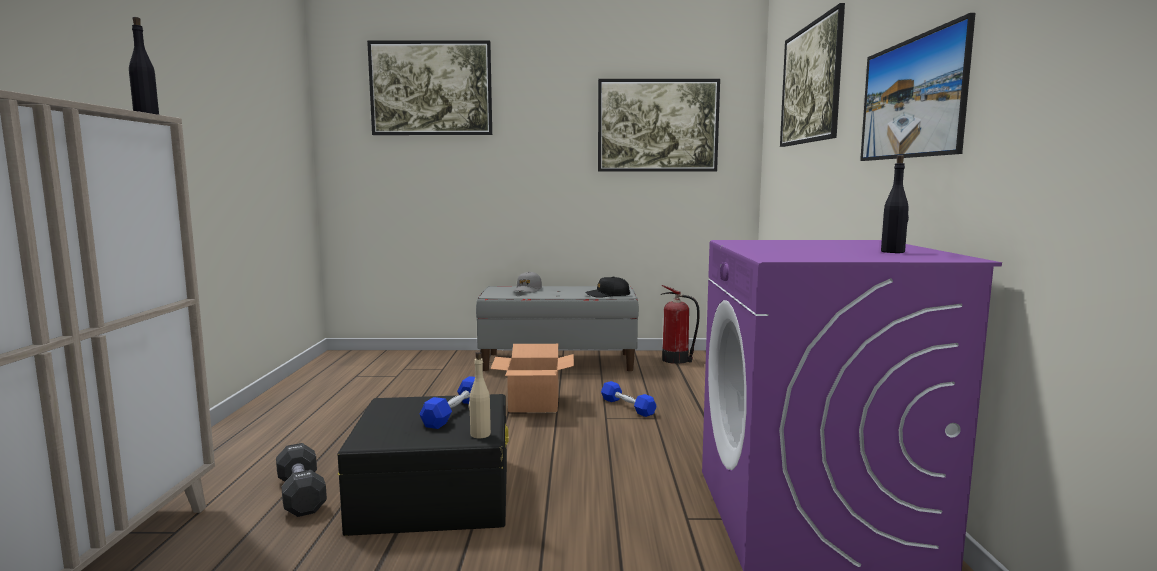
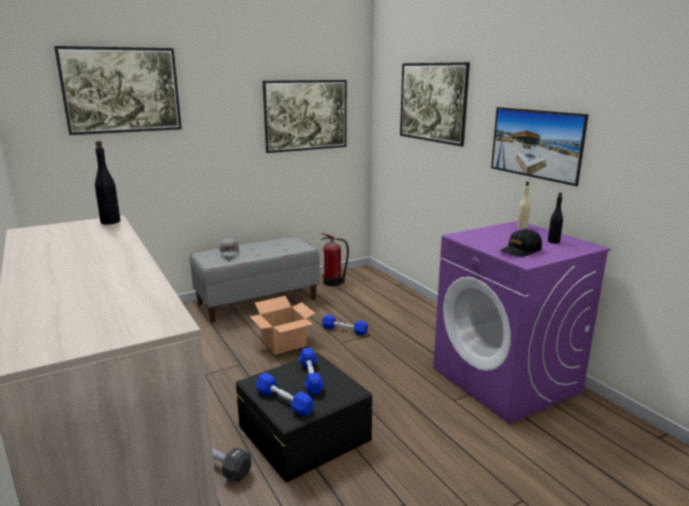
camera: 30 degrees left, 10 degrees up
(387, 425) = (284, 401): none -> blue dumbbell
(480, 434) = (350, 390): beige bottle -> beige bottle (522, 227)
(608, 295) = (295, 249): black cap -> black cap (520, 250)

